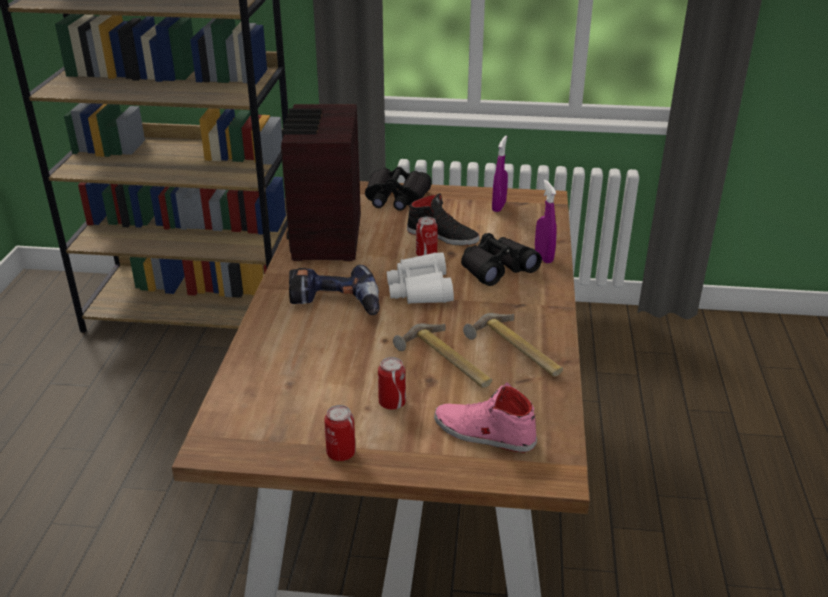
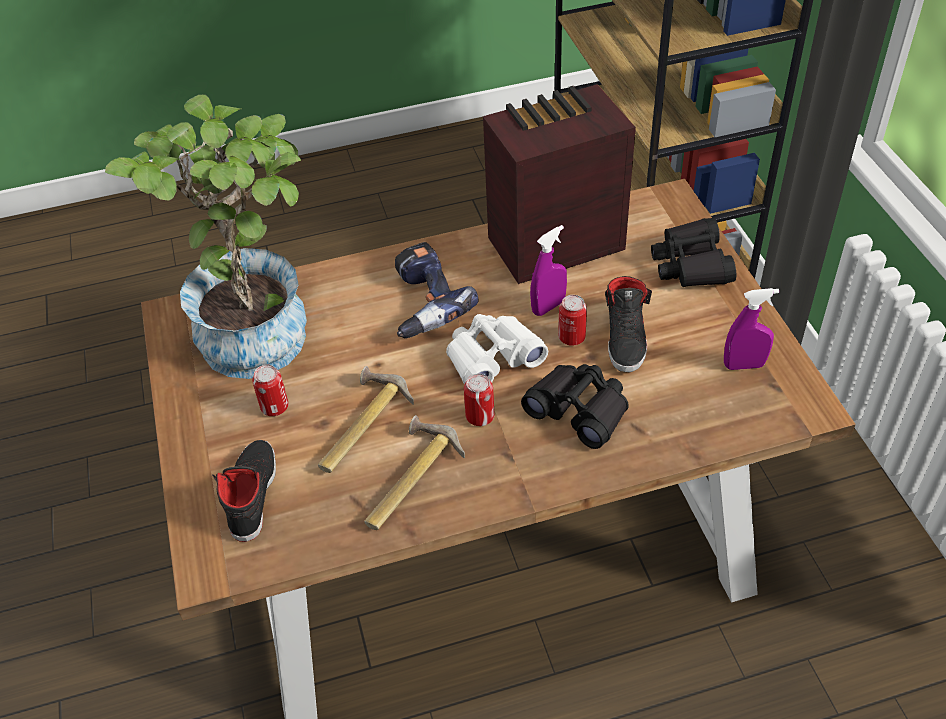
camera: 70 degrees right, 15 degrees up
(283, 393) = (259, 326): none -> potted plant
(341, 453) = (188, 398): can -> can (480, 417)
(483, 433) = (252, 493): pink shoe -> black shoe
(543, 257) = (639, 448): purple spray bottle -> purple spray bottle (548, 307)

